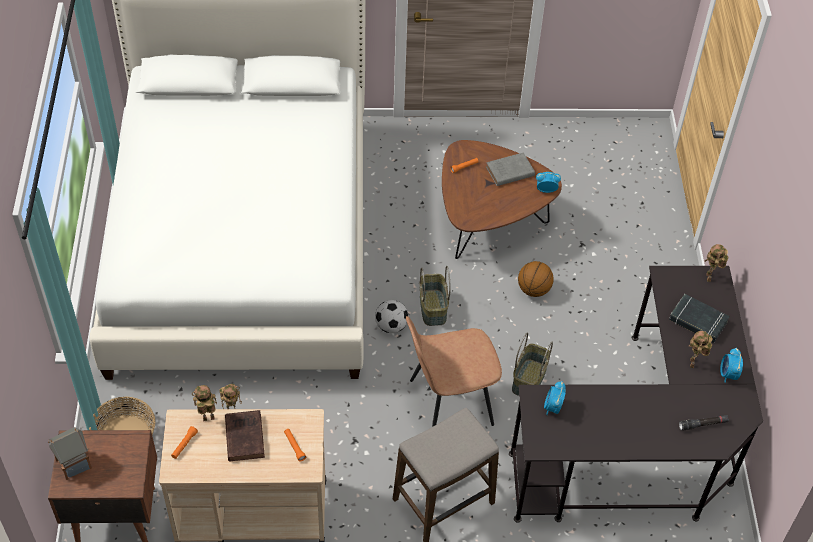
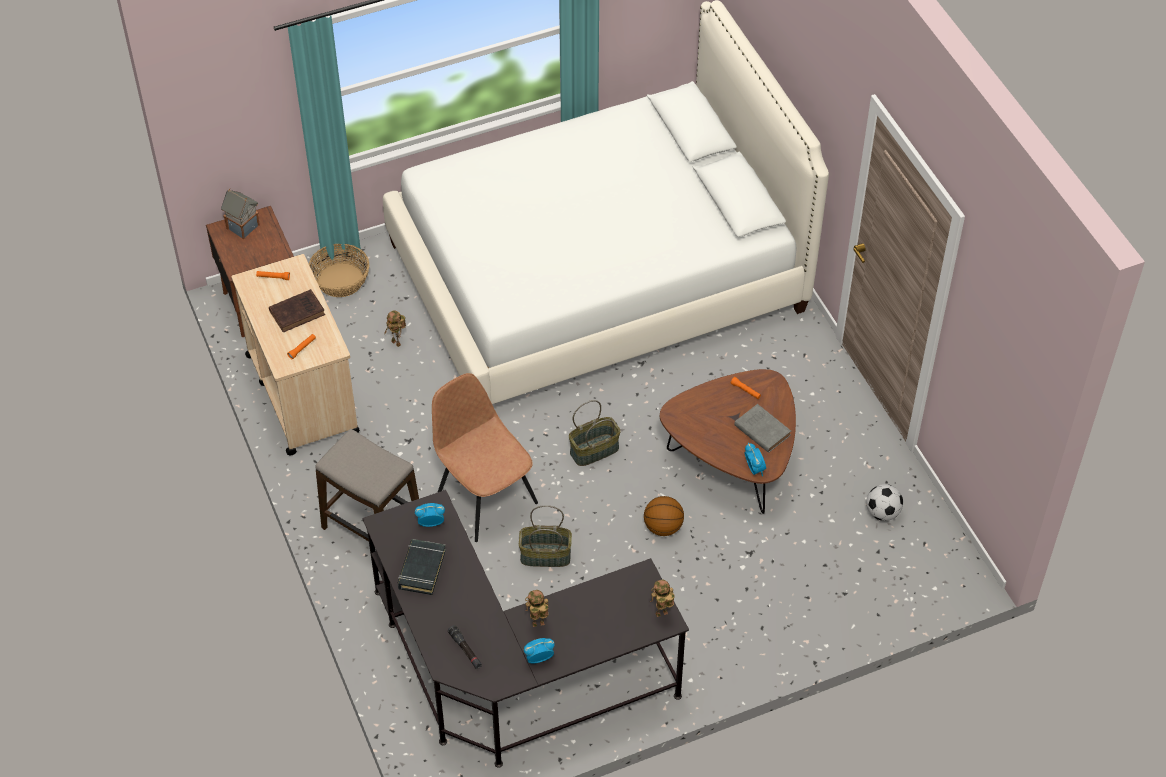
camera: 70 degrees right, 0 degrees up
(208, 420) = (304, 283): toy robot -> none
(391, 326) = (554, 424): football -> football (882, 512)
(697, 321) = (596, 617): black book -> black book (421, 569)

